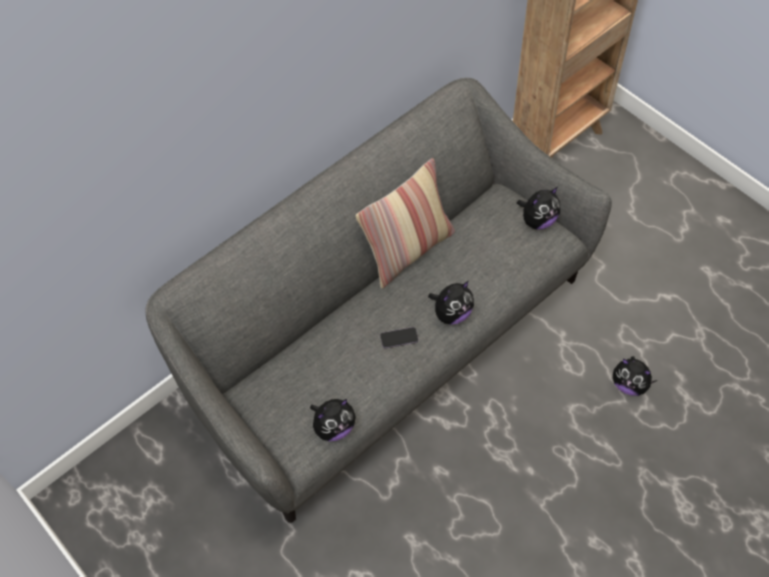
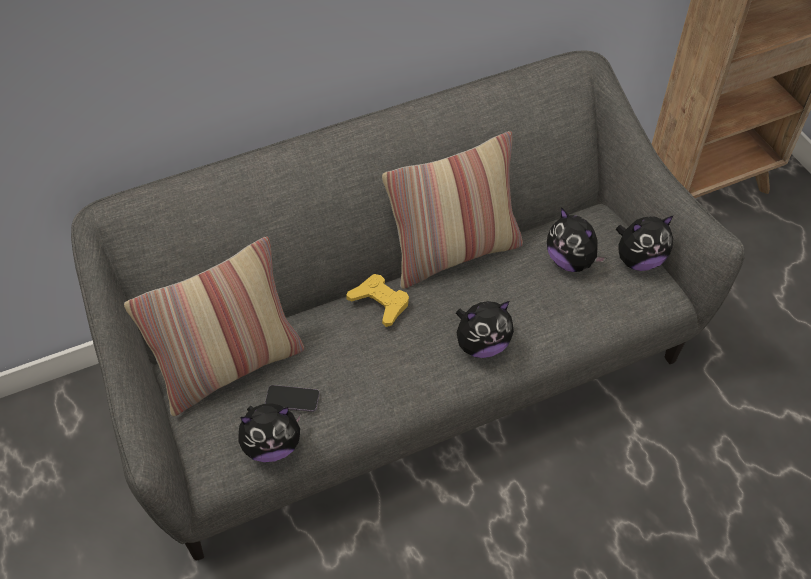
camera: 15 degrees right, 5 degrees down
(282, 381) = (230, 367): none -> pillow
(371, 303) = (380, 303): none -> yellow game controller
(399, 338) = (400, 356): phone -> phone (292, 399)
(629, 384) = (709, 517): plush toy -> plush toy (571, 261)

